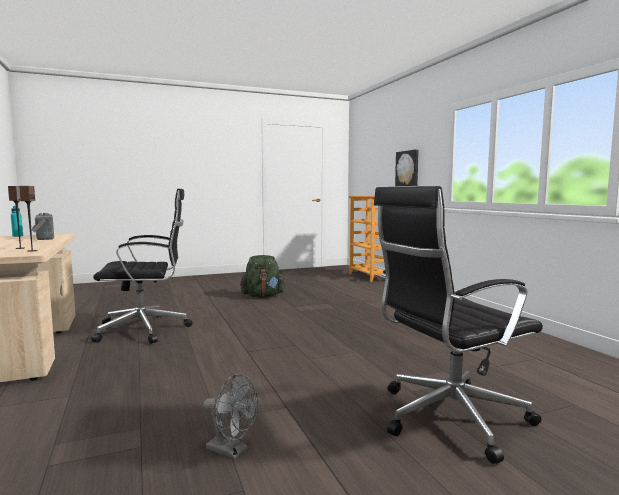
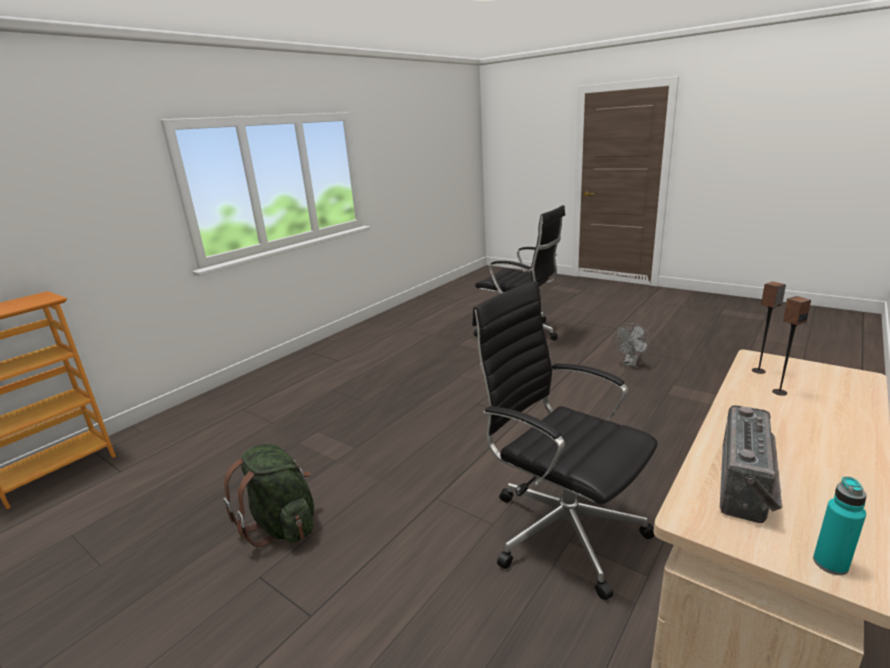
camera: 120 degrees left, 15 degrees up
(232, 450) = (630, 363): grey fan -> grey fan turned 150 degrees counterclockwise
(408, 168) = (72, 229): picture -> none

